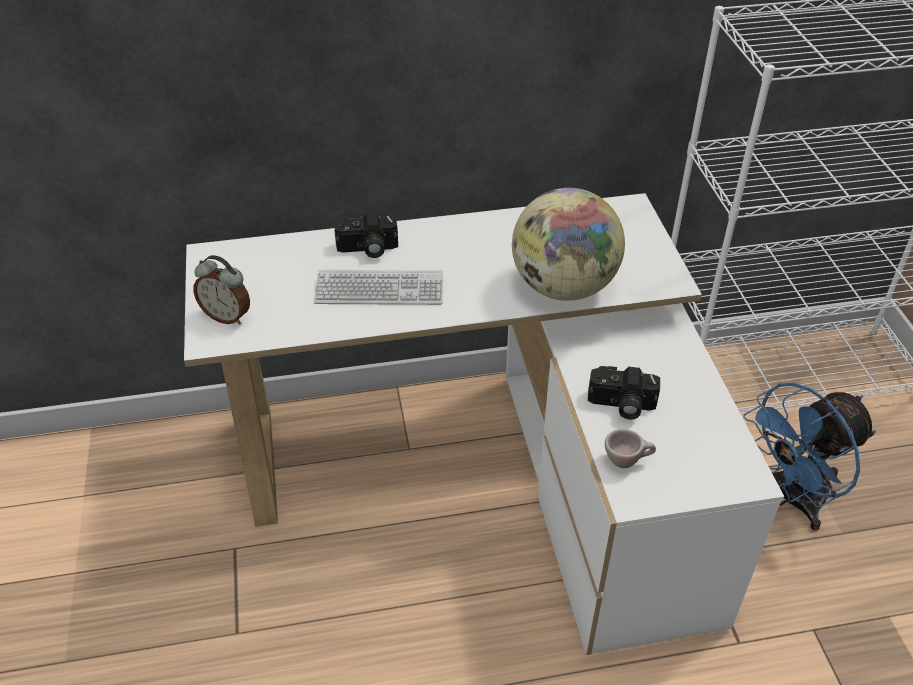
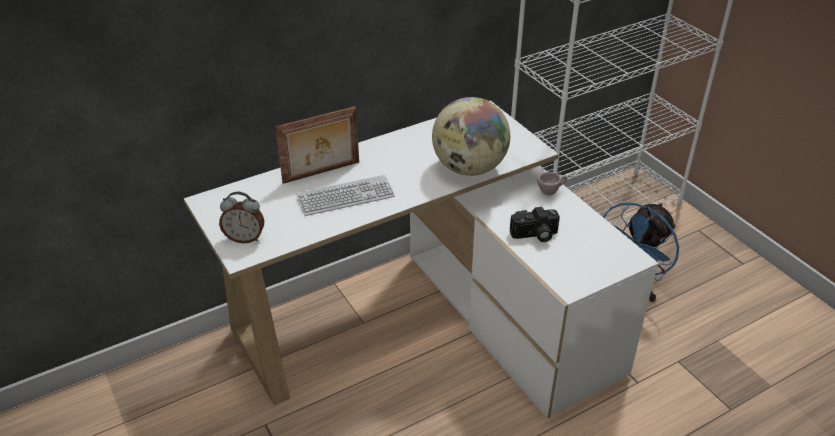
camera: 20 degrees left, 5 degrees down
(367, 249) = (322, 173): camera -> picture frame
(627, 461) = (556, 267): beige cup -> beige cup (551, 192)

